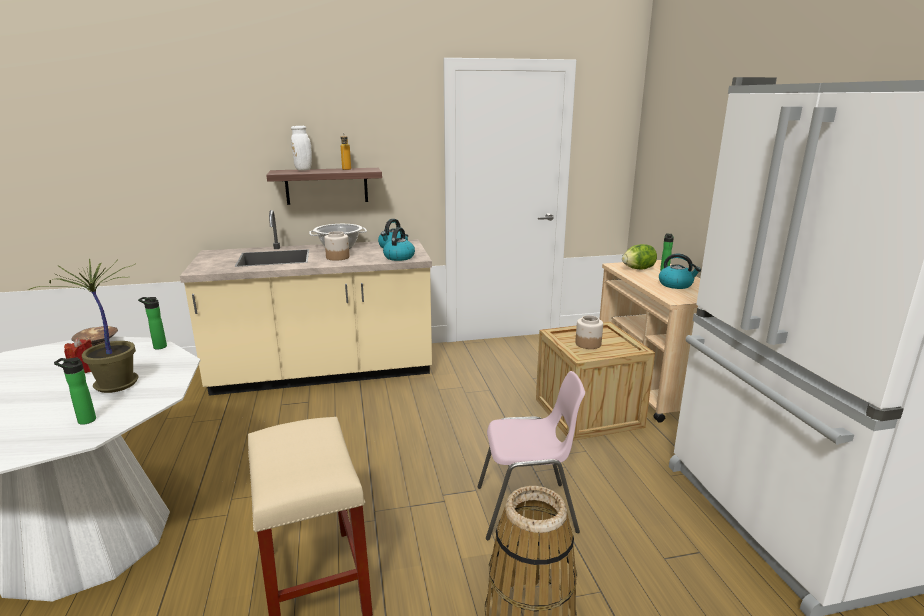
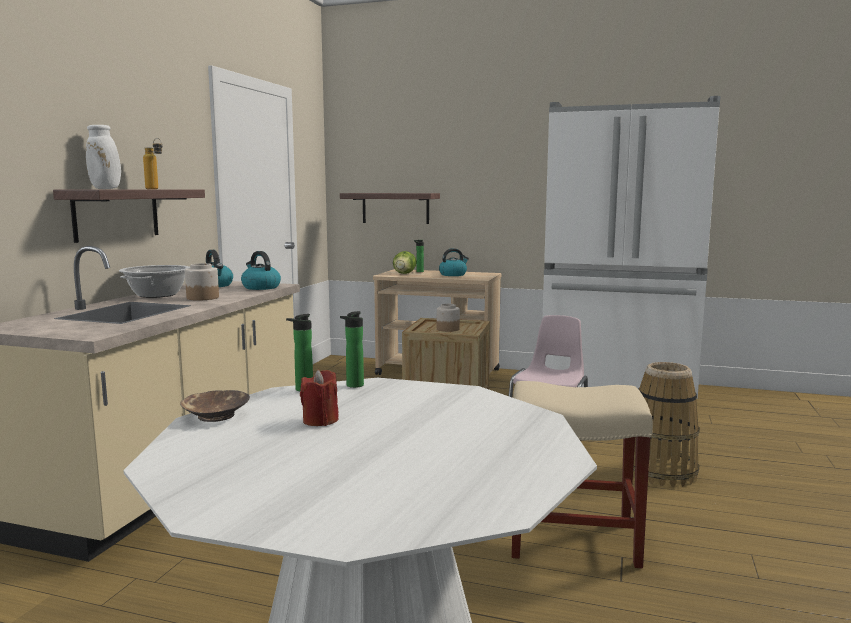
camera: 60 degrees left, 10 degrees down
(84, 420) = (491, 418): bottle -> bottle (353, 386)
(114, 385) = (402, 407): potted plant -> none
(675, 192) = (395, 208): none -> shelf

